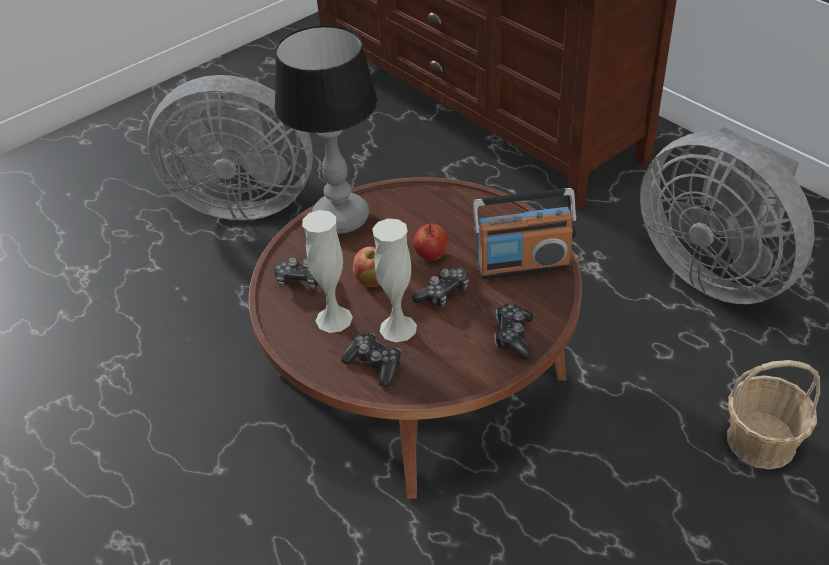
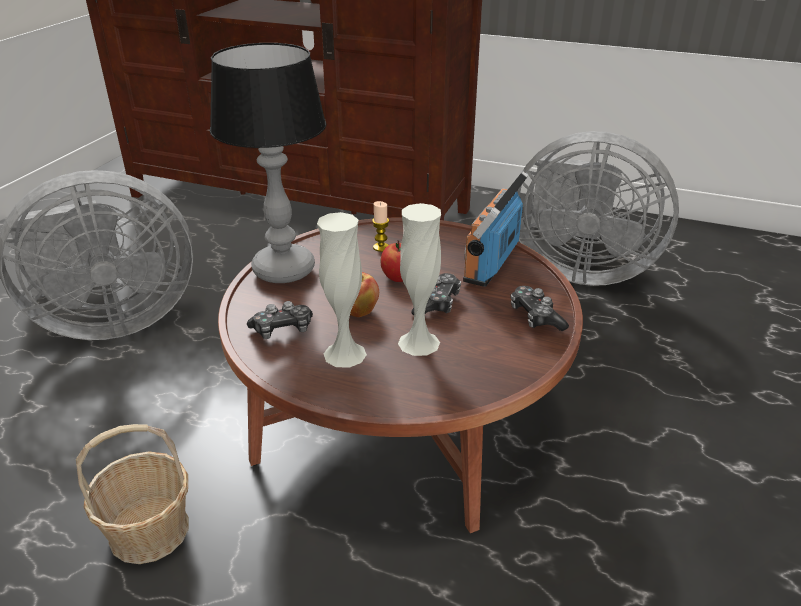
camera: 30 degrees left, 10 degrees down
(374, 364) = (422, 380): game controller -> none
(441, 216) = (381, 247): none -> candle
(523, 265) = (491, 263): radio -> radio turned 150 degrees clockwise
(761, 441) = (716, 374): basket -> basket (150, 531)

